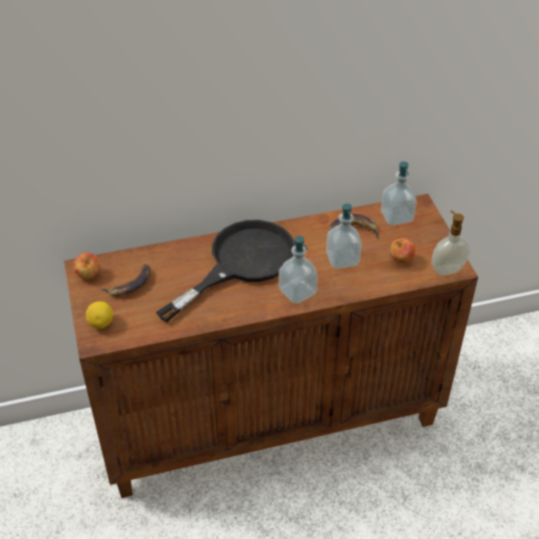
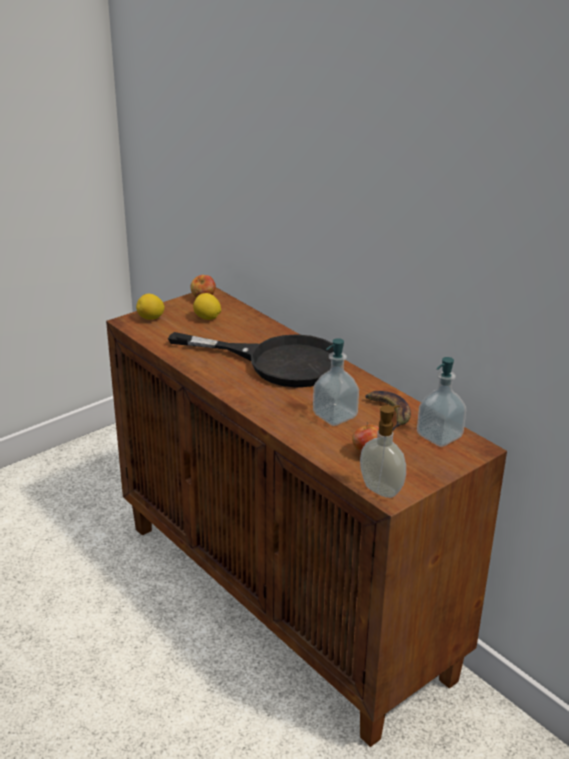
camera: 65 degrees right, 15 degrees down
(130, 284) = (207, 318): banana -> lemon
(297, 292) = (263, 400): soap dispenser -> none

